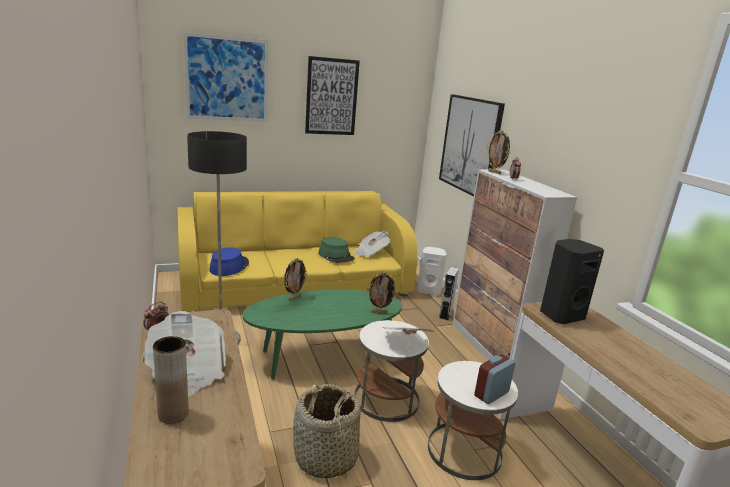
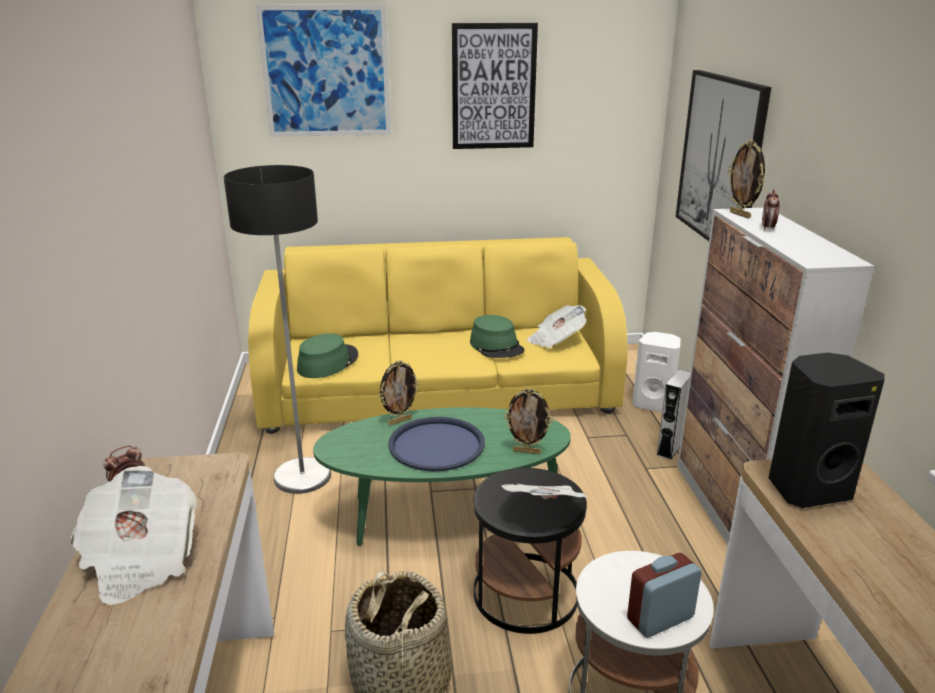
camera: 15 degrees right, 5 degrees up
(173, 414) = (90, 629): brown vase -> none
(229, 266) = (327, 362): blue hat -> green hat
(323, 311) = (436, 445): none -> blue tray
(386, 399) = (526, 593): white side table -> black side table

